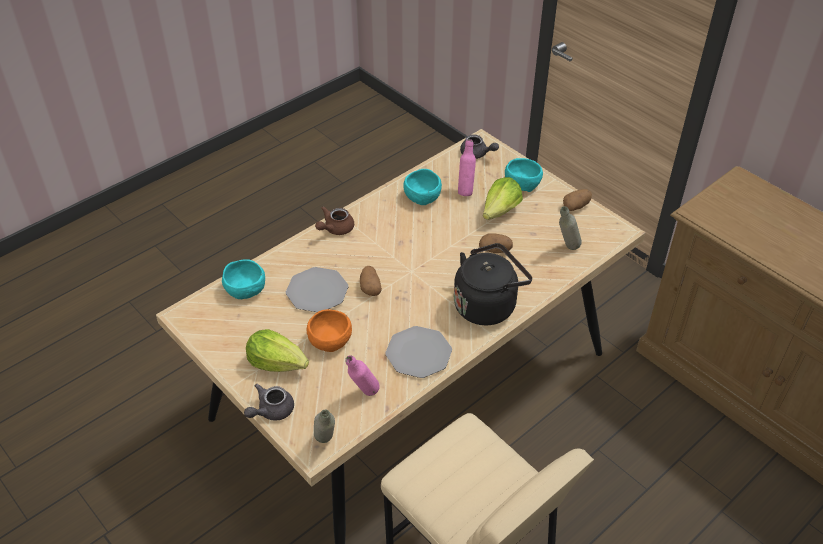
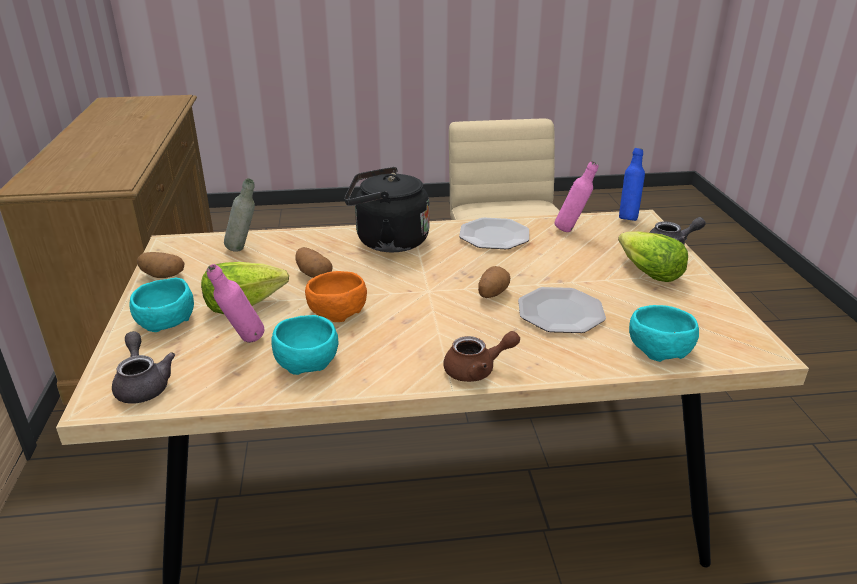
camera: 145 degrees left, 15 degrees down
(326, 444) = (627, 218): grey bottle -> blue bottle
(331, 339) = (575, 270): orange bowl -> orange bowl (336, 310)

